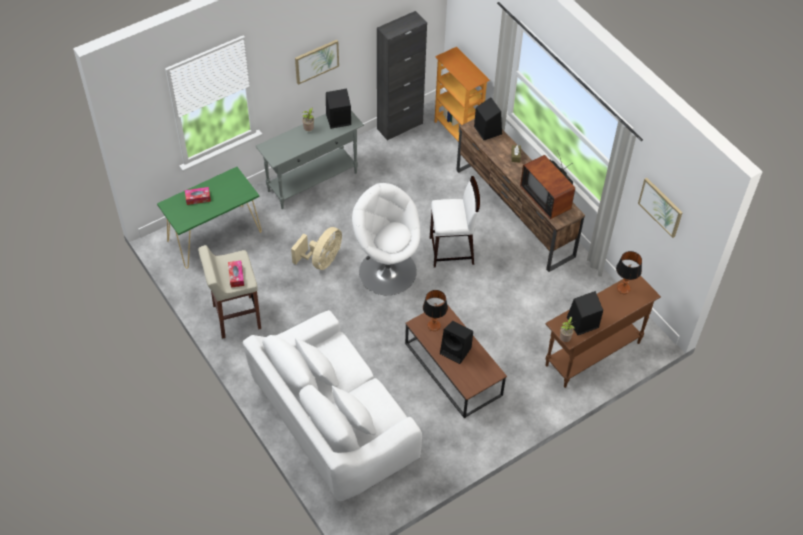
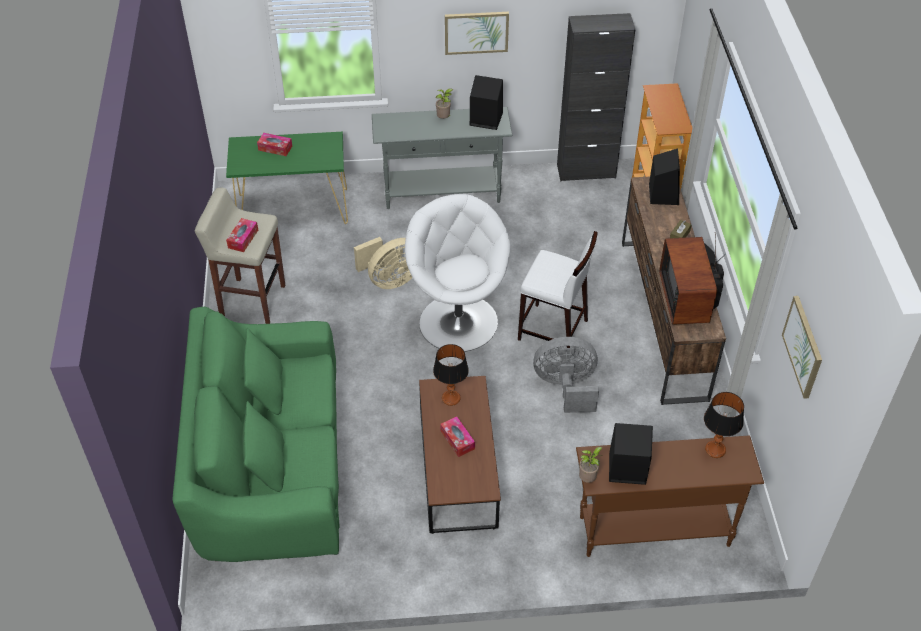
camera: 30 degrees right, 5 degrees down
(334, 423) = (271, 466): white sofa -> green sofa
(456, 351) = (457, 440): black speaker -> tissue box
(485, 286) = (566, 387): none -> grey fan

